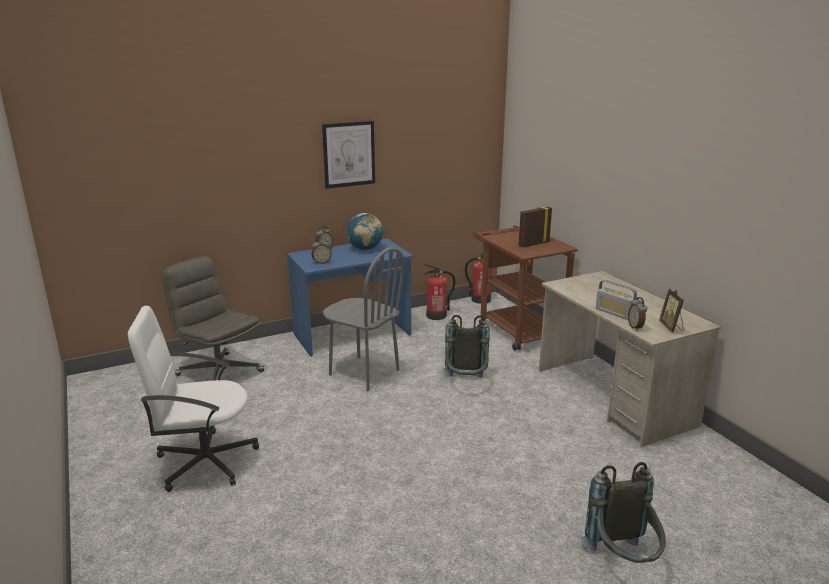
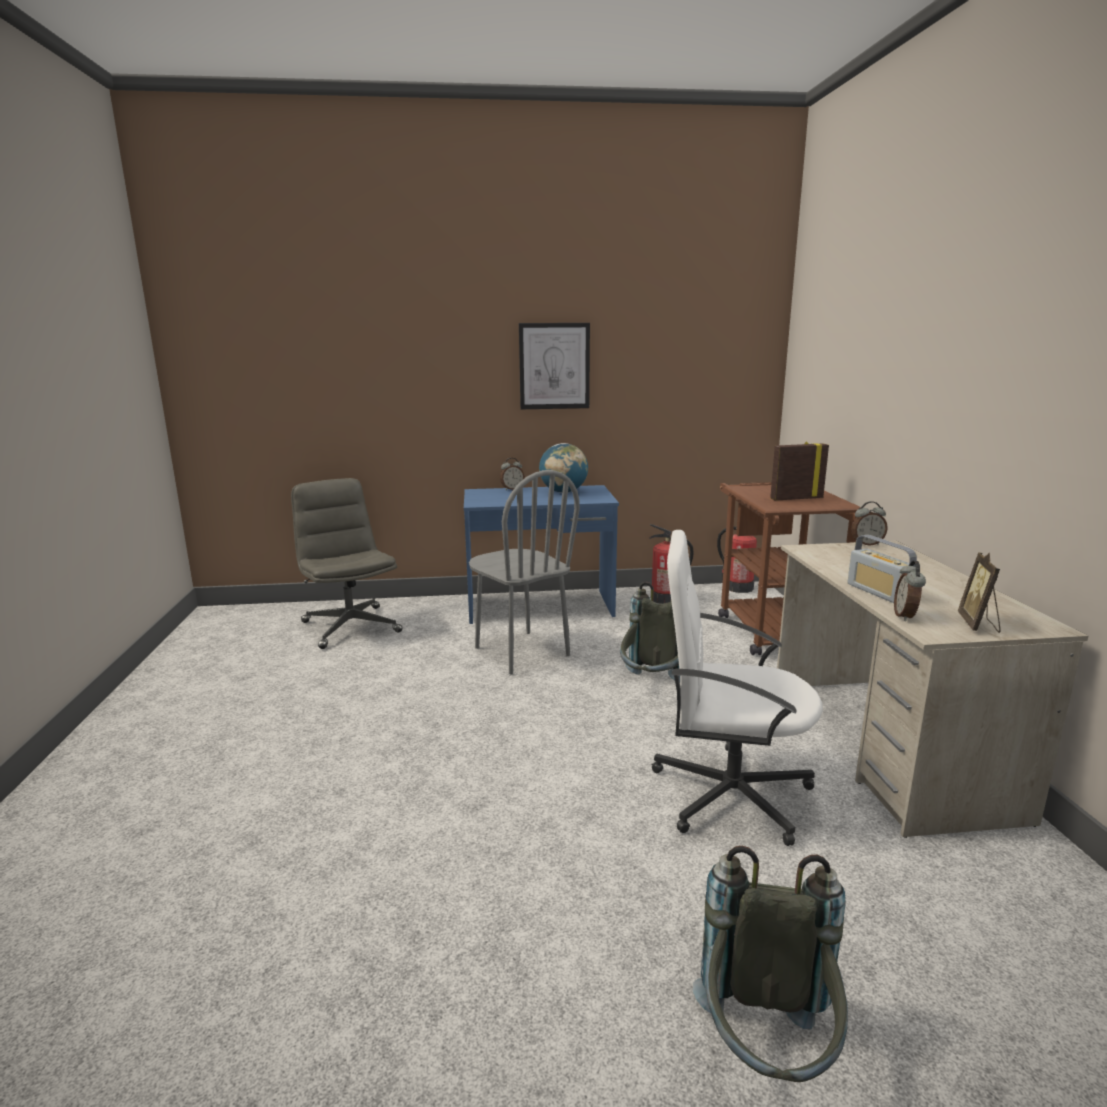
camera: 20 degrees right, 5 degrees down
(204, 461) = (245, 723): white office chair -> white office chair (728, 793)
(321, 262) = (494, 500): alarm clock -> alarm clock (866, 544)

